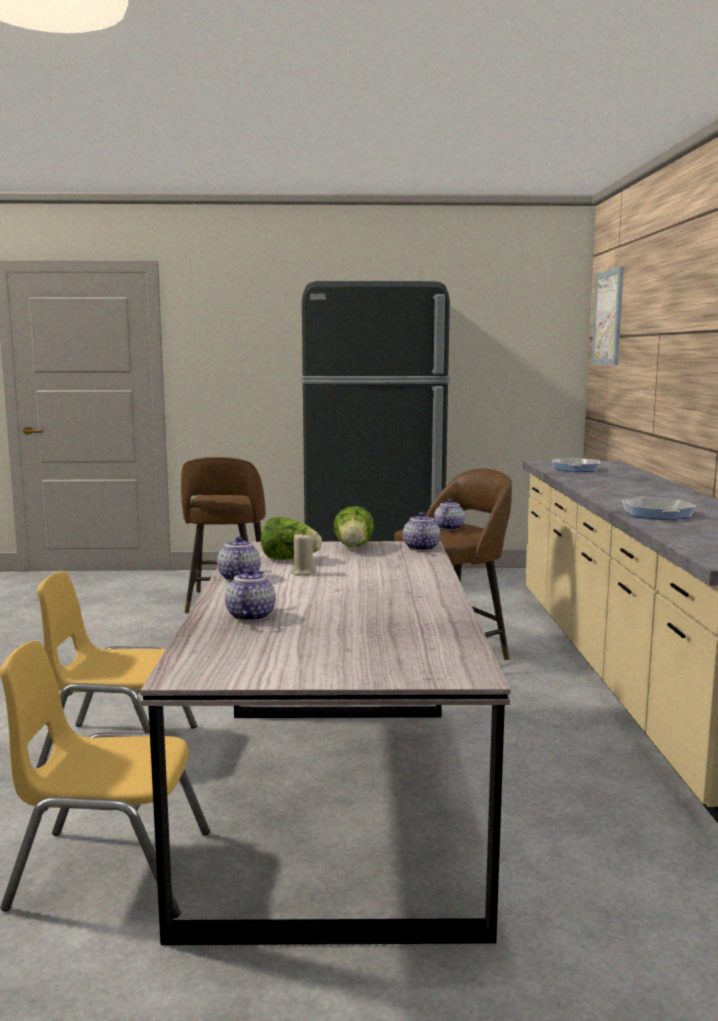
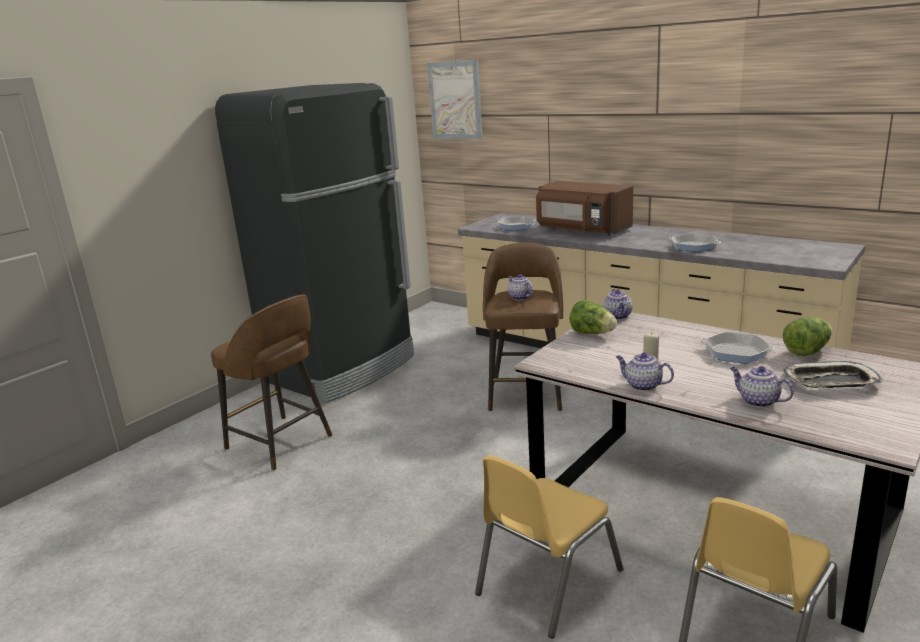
camera: 50 degrees left, 10 degrees up
(290, 559) = (605, 359): lettuce -> lettuce (807, 351)
(352, 637) = (830, 382): none -> tray
(385, 594) = (736, 352): none -> frying pan
(420, 547) = (618, 316): teapot -> teapot turned 135 degrees counterclockwise
(616, 482) = (581, 230): none -> brown microwave

